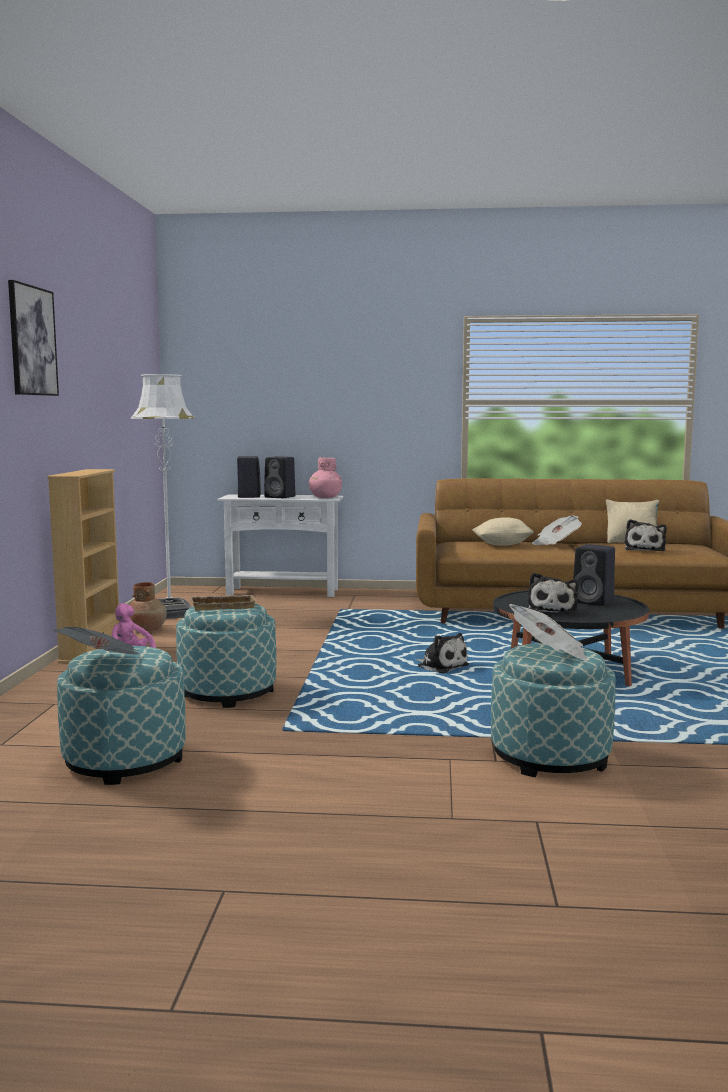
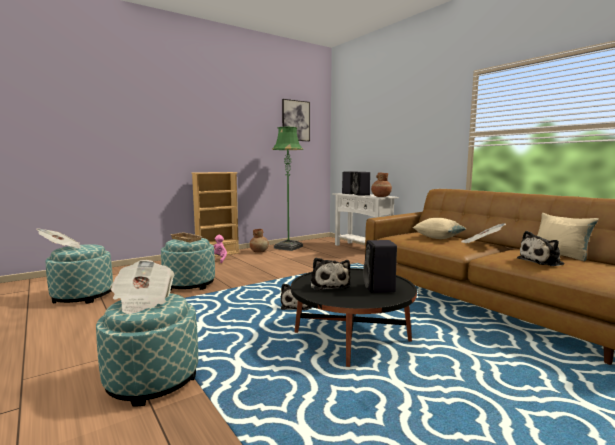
camera: 50 degrees right, 0 degrees up
(32, 341) = (187, 112): picture -> picture (295, 120)
(170, 613) = (288, 247): white floor lamp -> green floor lamp
(325, 497) = (381, 196): pink vase -> brown vase
(553, 609) = (329, 285): plush toy -> plush toy turned 75 degrees counterclockwise

